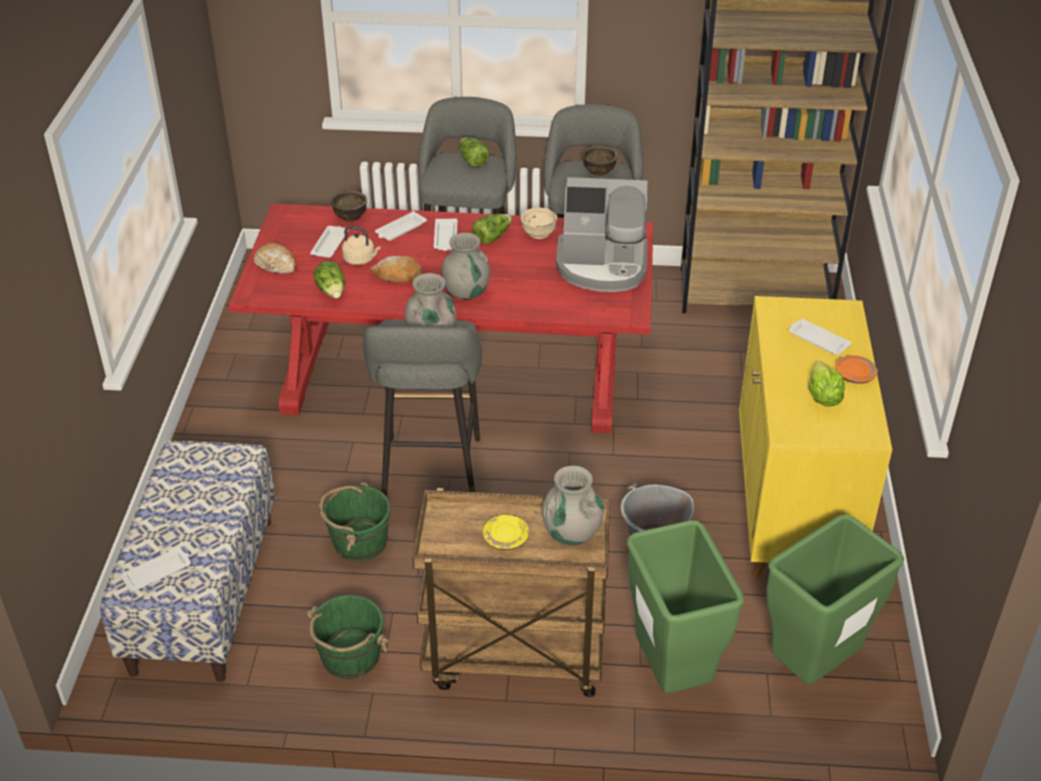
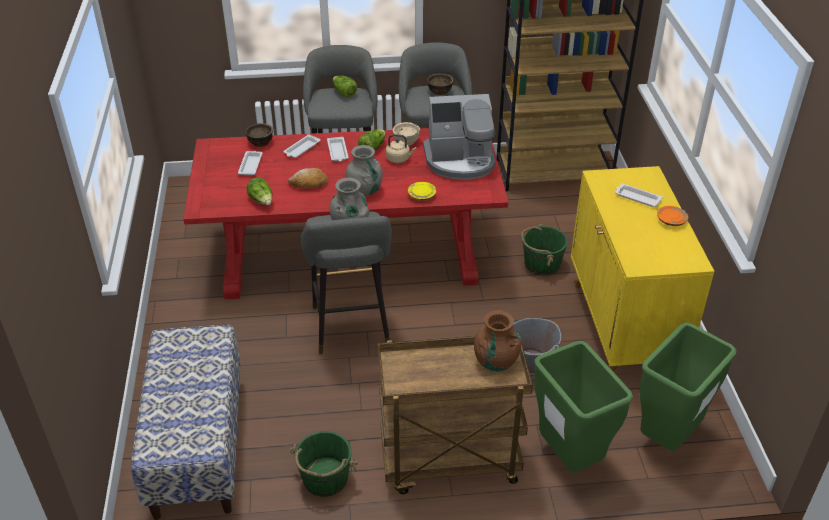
camera: 10 degrees left, 0 degrees up
(158, 572) = (172, 434): white tray -> none
(276, 265) = (213, 185): bread -> none
(358, 542) = (309, 389): green bucket -> green bucket (541, 263)
(361, 260) = (277, 174): beige kettle -> beige kettle (399, 159)
(506, 539) = (448, 373): yellow plate -> yellow plate (422, 195)
(571, 532) = (495, 361): grey vase -> brown vase
(822, 398) = (654, 239): lettuce -> none

